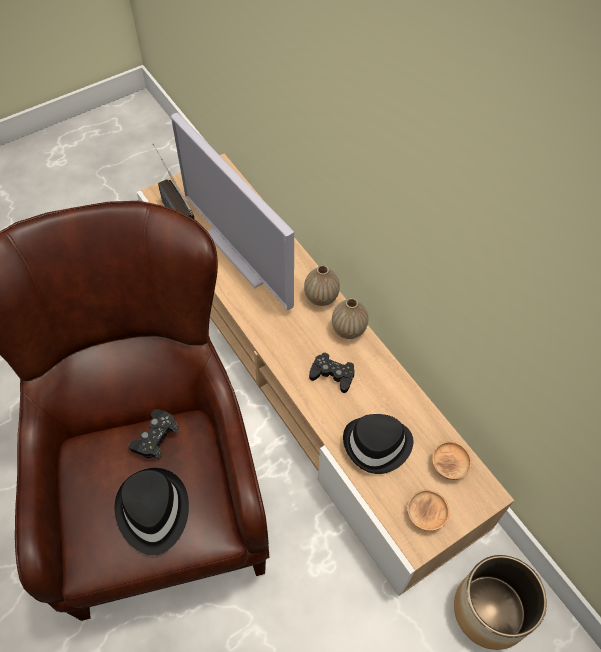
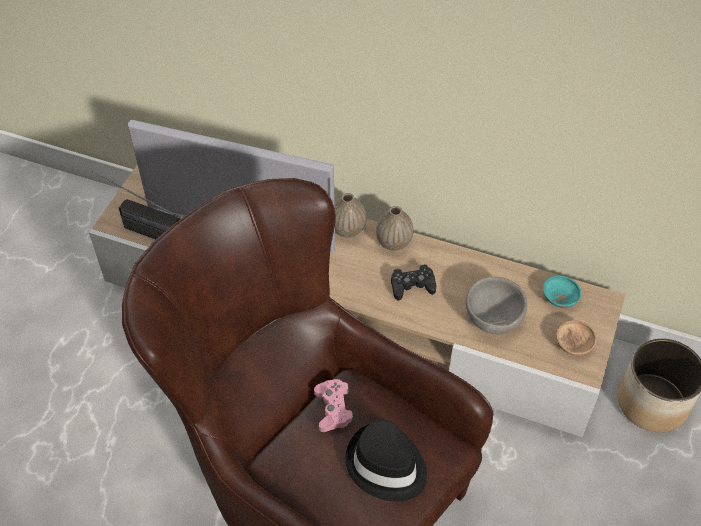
camera: 35 degrees left, 5 degrees down
(155, 437) = (333, 409): black game controller -> pink game controller
(377, 445) = (495, 317): black hat -> grey bowl
(449, 465) = (559, 298): brown bowl -> turquoise bowl

